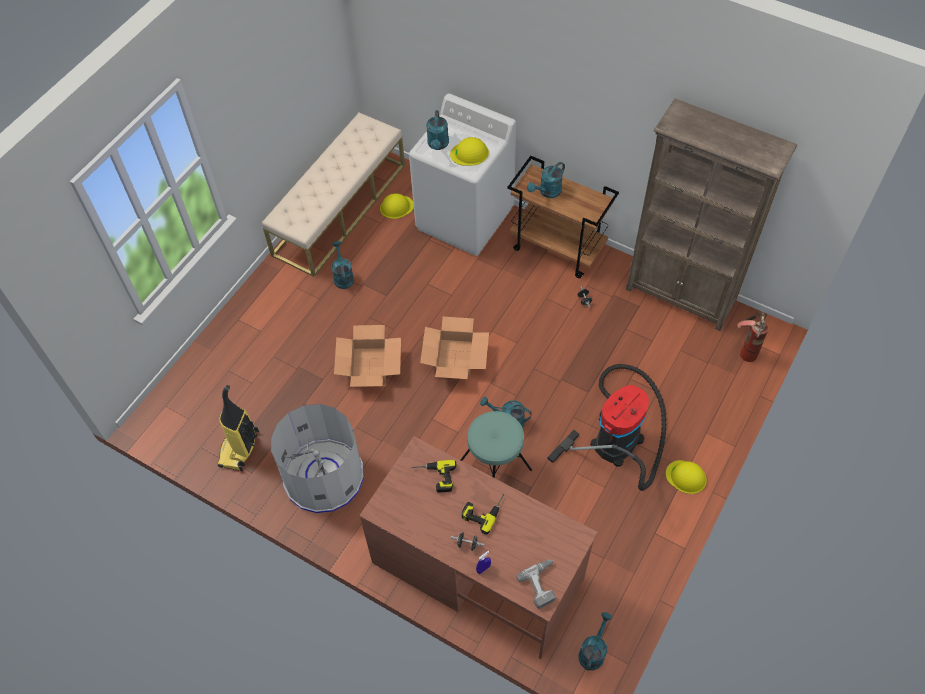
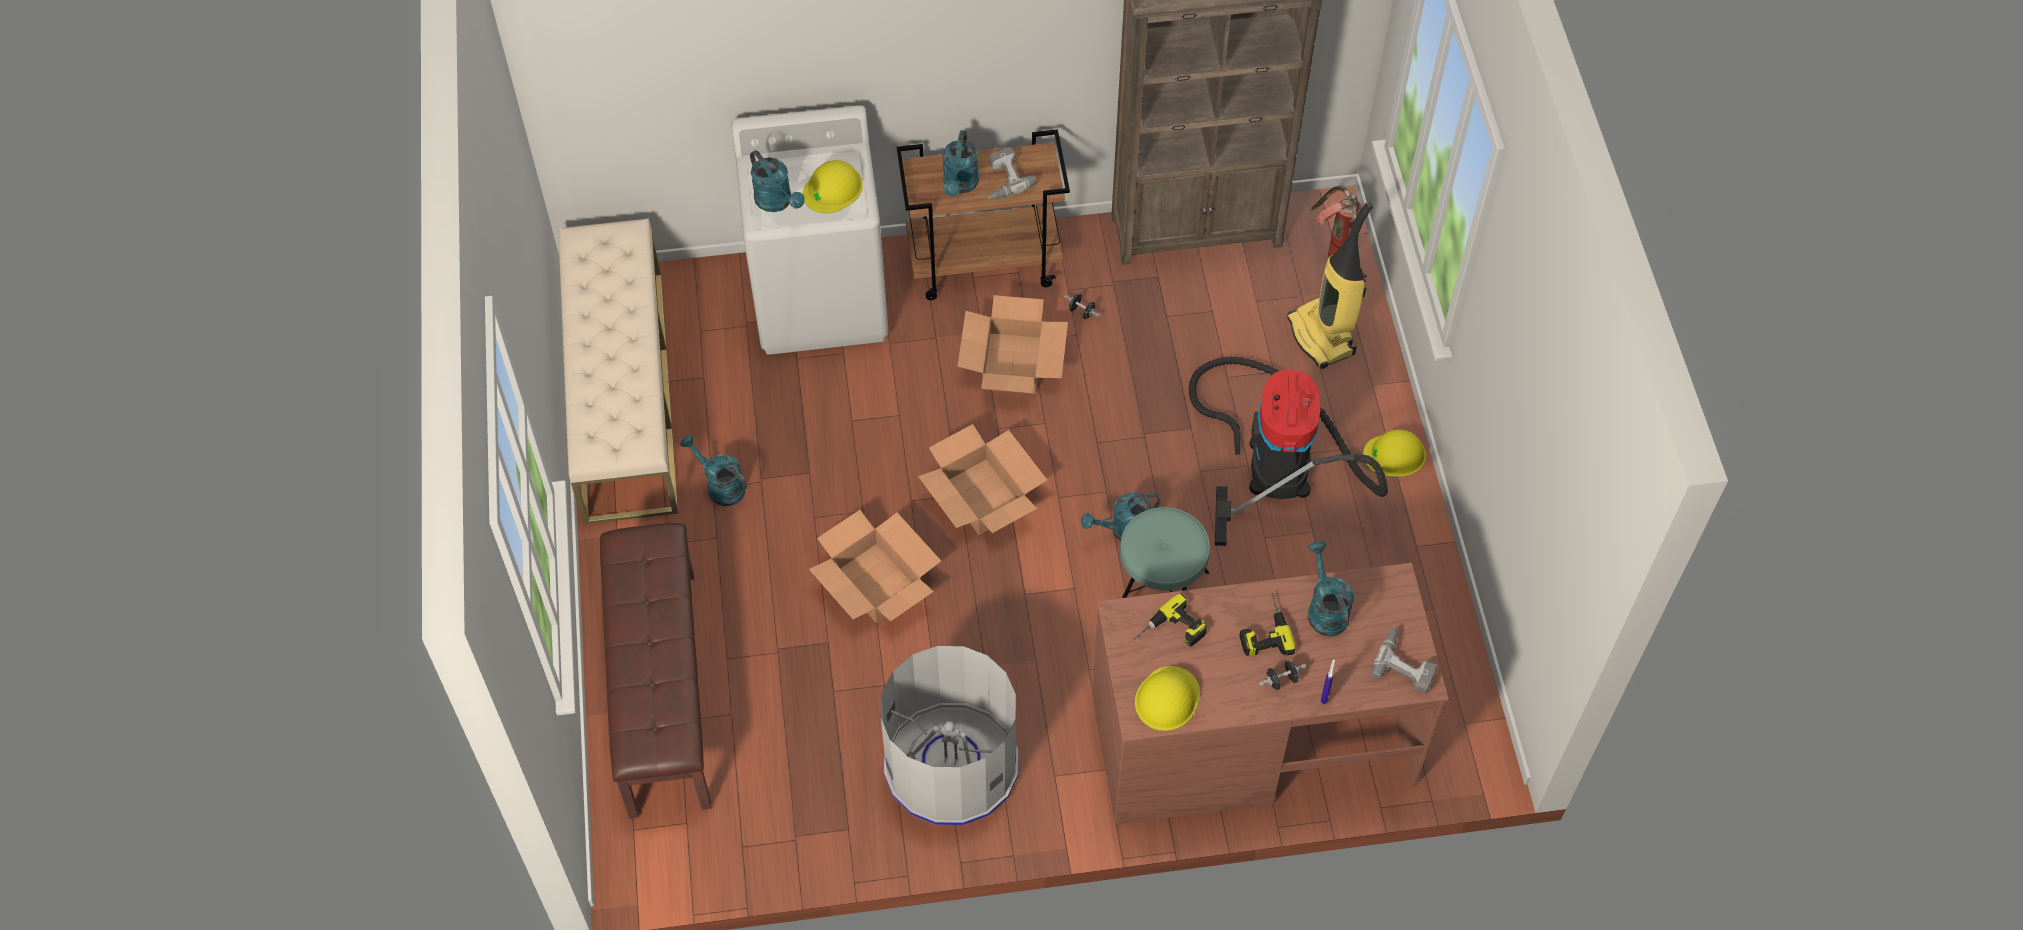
camera: 40 degrees left, 0 degrees up
(233, 351) = (661, 691): none -> brown bench
(240, 449) = (802, 812): vacuum cleaner -> vacuum cleaner (1322, 336)
(396, 207) = (705, 340): yellow hard hat -> yellow hard hat (1167, 699)
(527, 304) = (1012, 363): none -> cardboard box
(571, 202) = (1003, 179): none -> power drill
(593, 651) = (1465, 732): turquoise watering can -> turquoise watering can (1324, 609)

